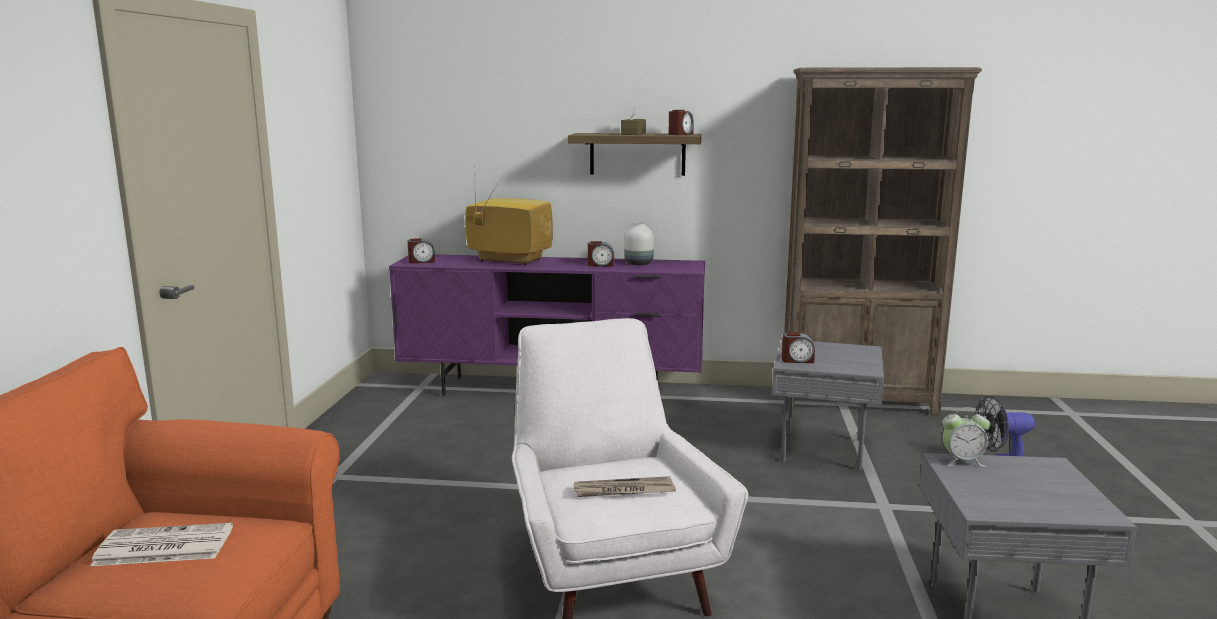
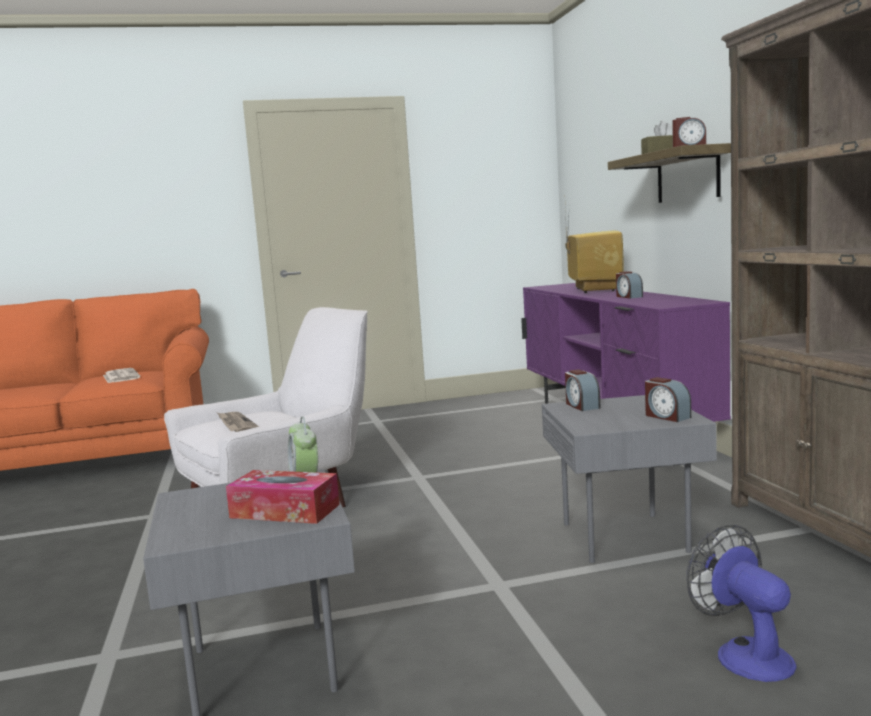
camera: 70 degrees right, 5 degrees down
(421, 261) = (549, 286): alarm clock -> alarm clock (666, 416)
(638, 263) = (658, 298): white vase -> none
(1037, 473) = (285, 511): none -> tissue box

